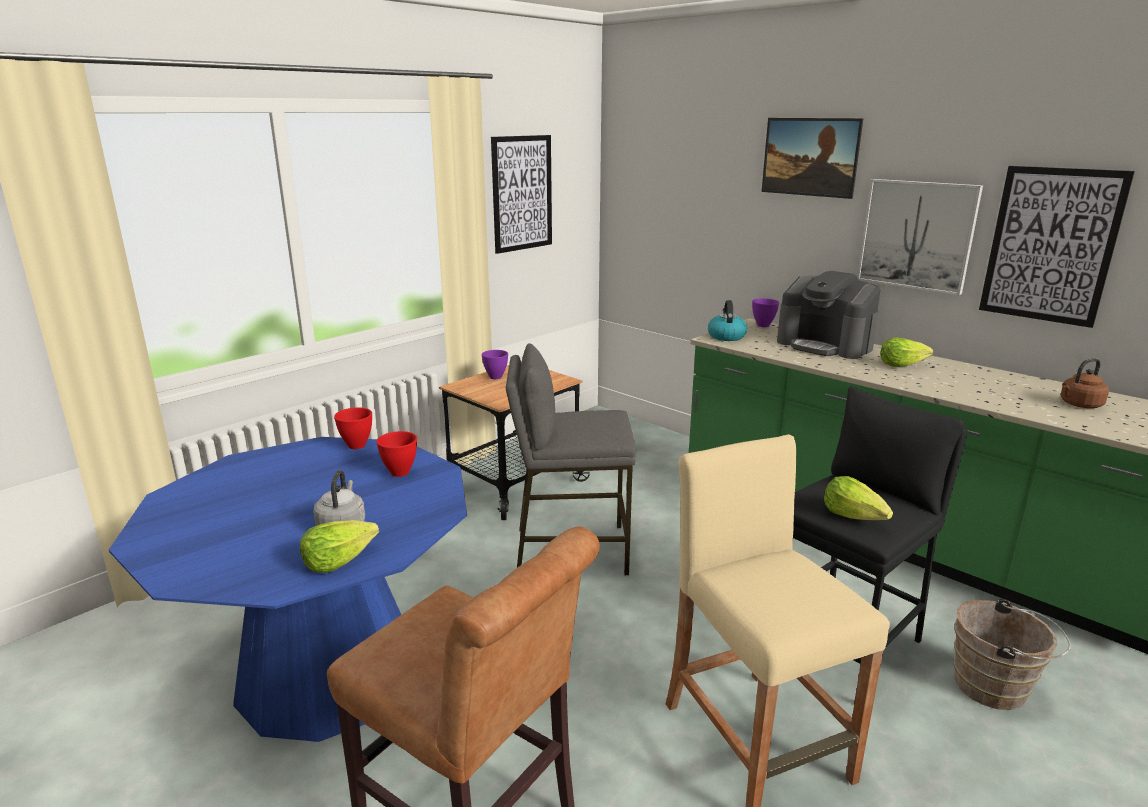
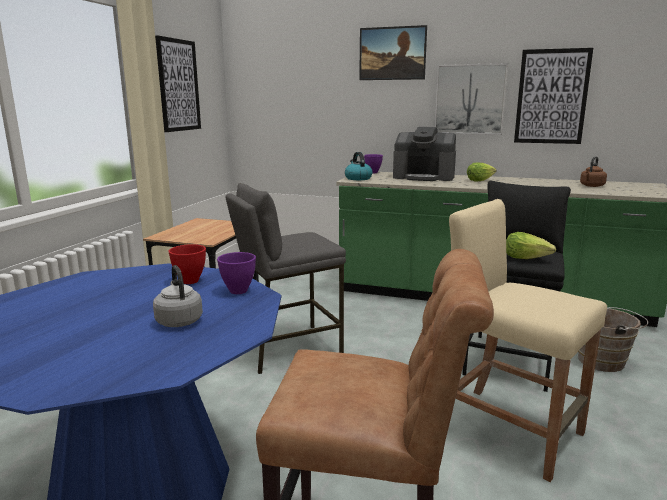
camera: 25 degrees left, 5 degrees down
(338, 560) = (205, 342): lettuce -> none
(357, 445) = (126, 271): red bowl -> none
(495, 377) = (186, 228): purple bowl -> purple bowl (238, 291)

